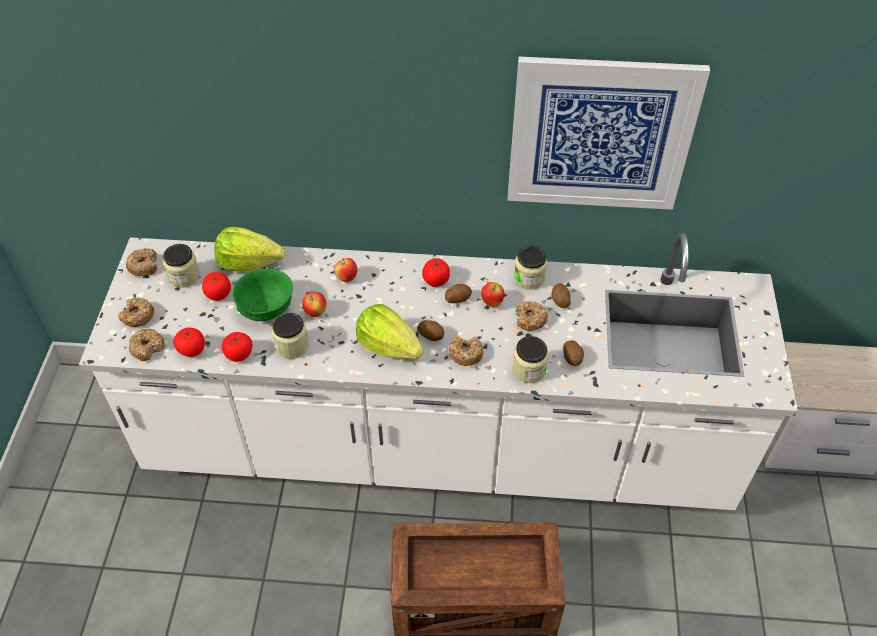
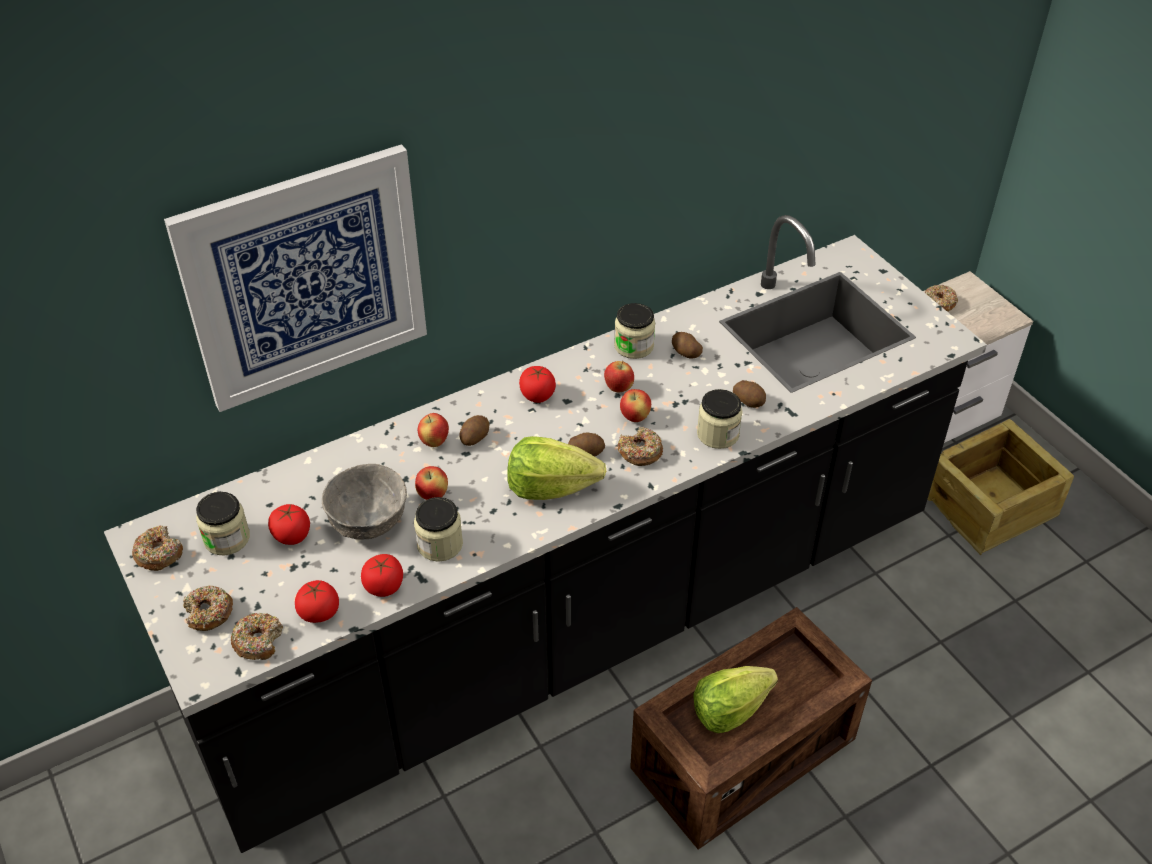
camera: 35 degrees left, 5 degrees down
(248, 263) = (297, 483): lettuce -> lettuce (729, 710)
(266, 309) = (369, 521): green bowl -> grey bowl
(438, 448) = (576, 624): white counter -> black counter
(457, 298) = (578, 402): potato -> potato (474, 437)
(484, 328) = (635, 417): none -> apple
(530, 319) = (673, 385): donut -> donut (939, 303)
(600, 135) = (674, 135): picture -> picture (305, 279)
(804, 537) = (991, 506): none -> crate

